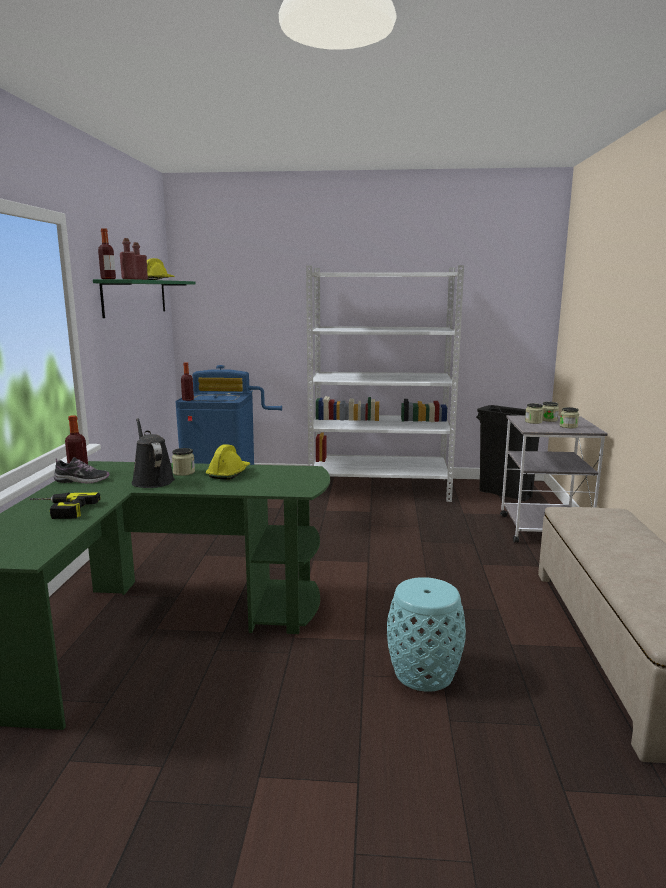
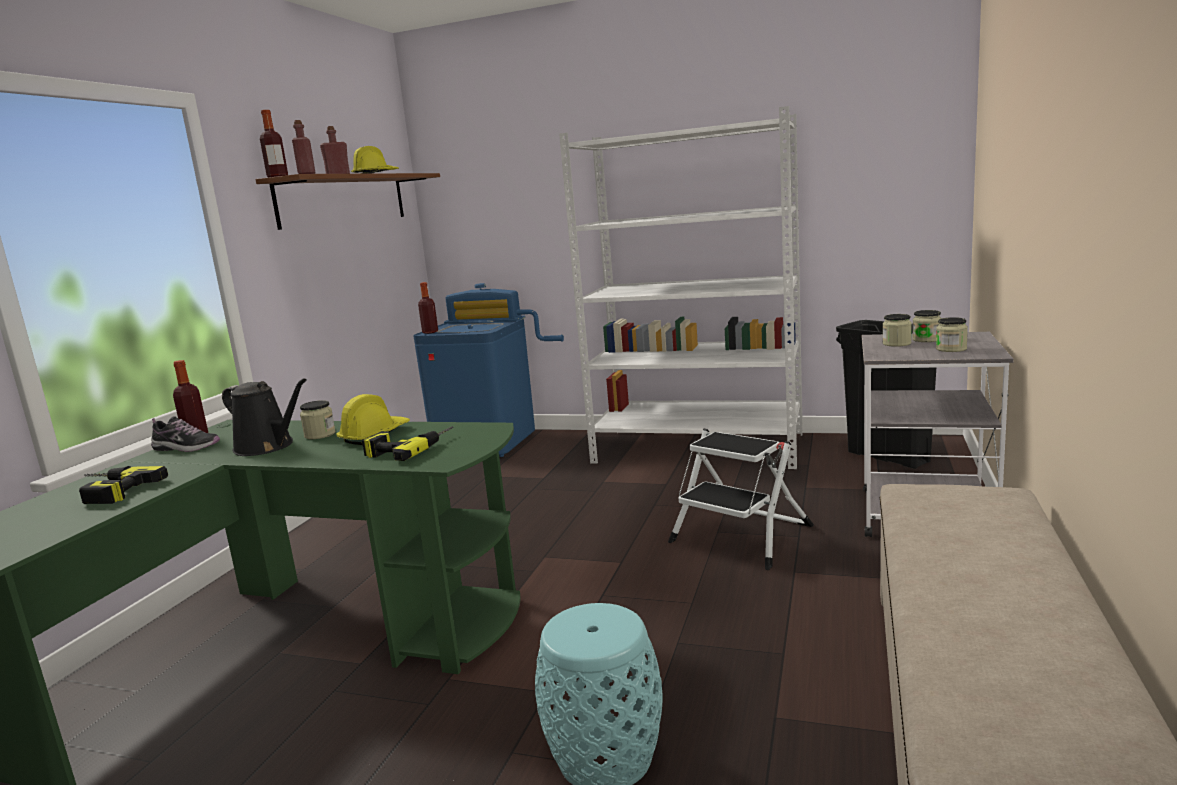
camera: 15 degrees right, 0 degrees up
(135, 297) = (344, 200): green shelf -> brown shelf
(152, 480) = (268, 447): black watering can -> black watering can turned 135 degrees clockwise
(265, 481) = (409, 447): none -> power drill
(438, 543) = (742, 535): none -> step ladder

